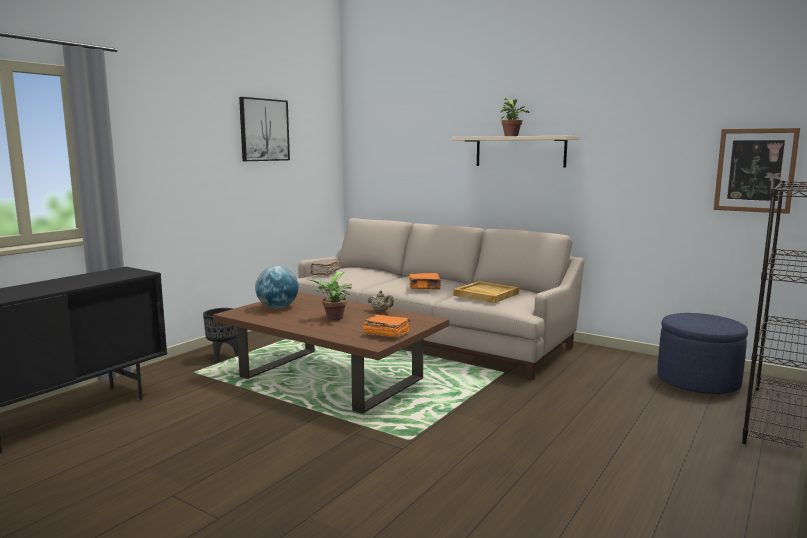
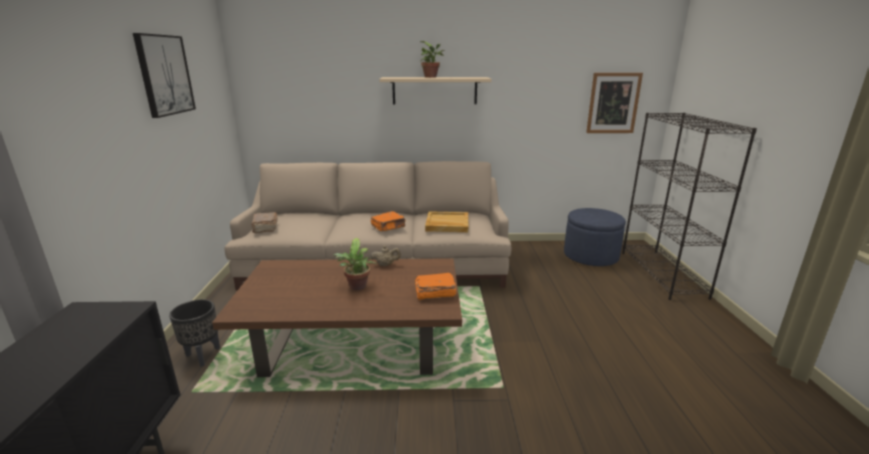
camera: 35 degrees left, 10 degrees up
(277, 307) = (277, 288): globe -> none

